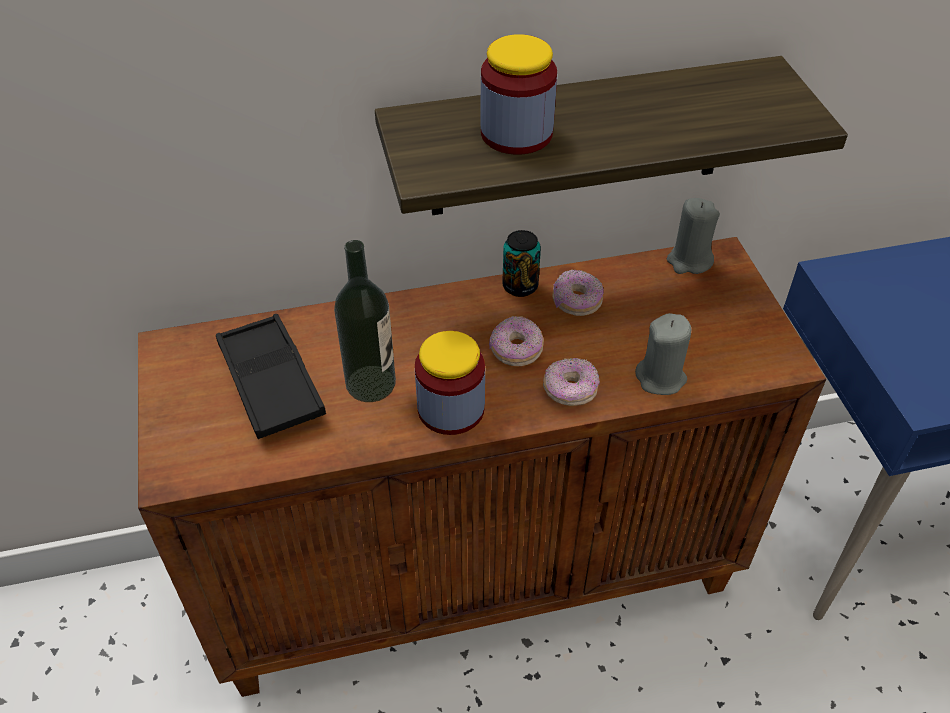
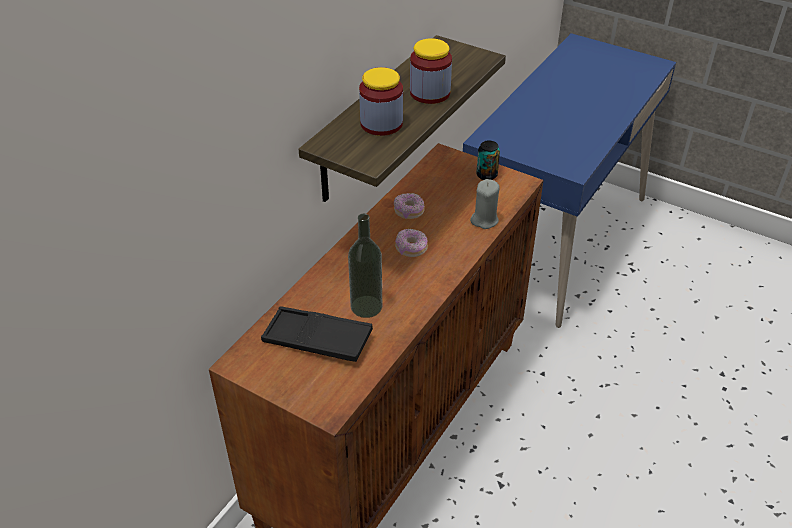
camera: 45 degrees left, 5 degrees down
(451, 409) = (417, 291): jar -> jar (430, 93)
(520, 286) = (374, 221): can -> can (486, 175)
(570, 391) = (456, 249): donut -> none
(689, 261) = (432, 165): grey candle -> none

